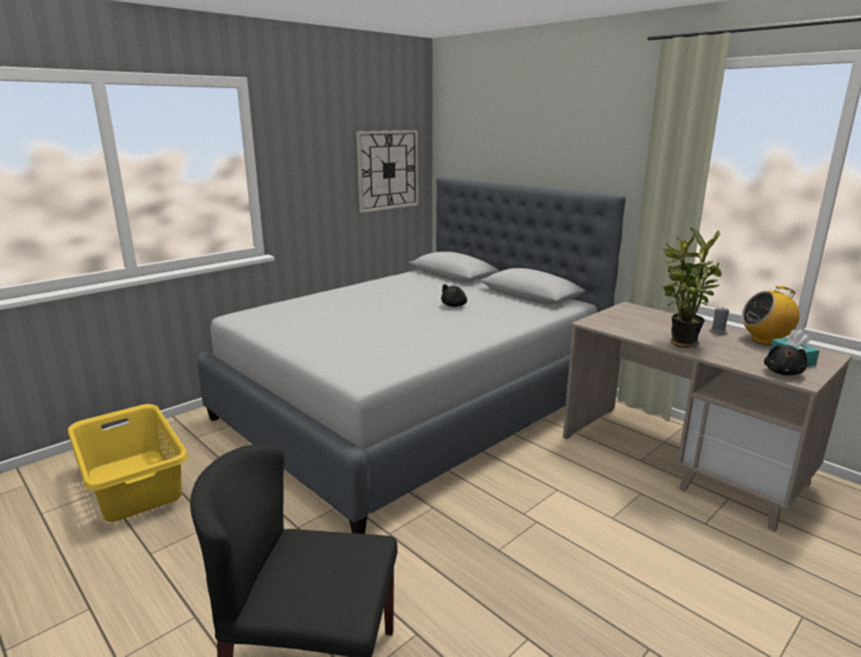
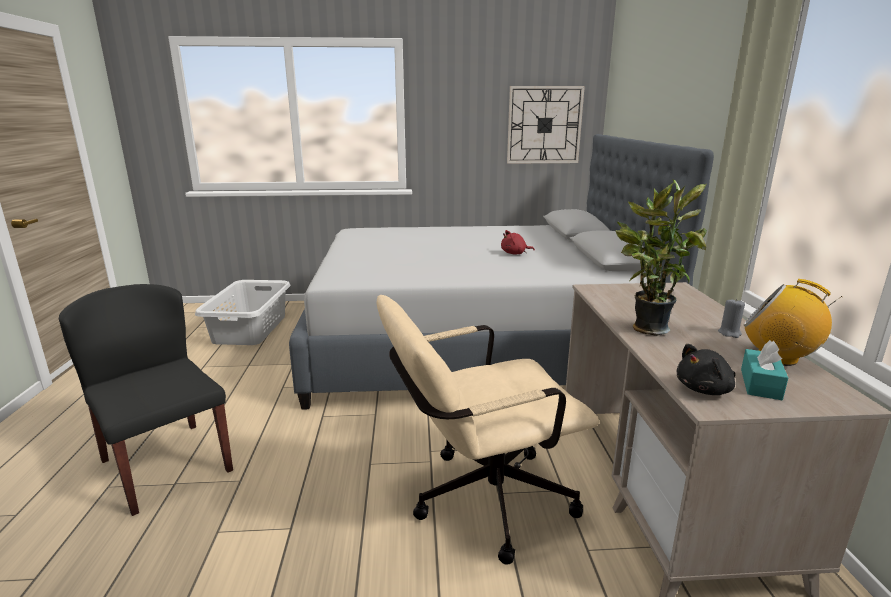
camera: 40 degrees right, 0 degrees up
(135, 483) = (251, 329): yellow laundry basket -> grey laundry basket
(455, 305) = (515, 253): black plush toy -> red plush toy
(611, 530) = (479, 501): none -> beige office chair

